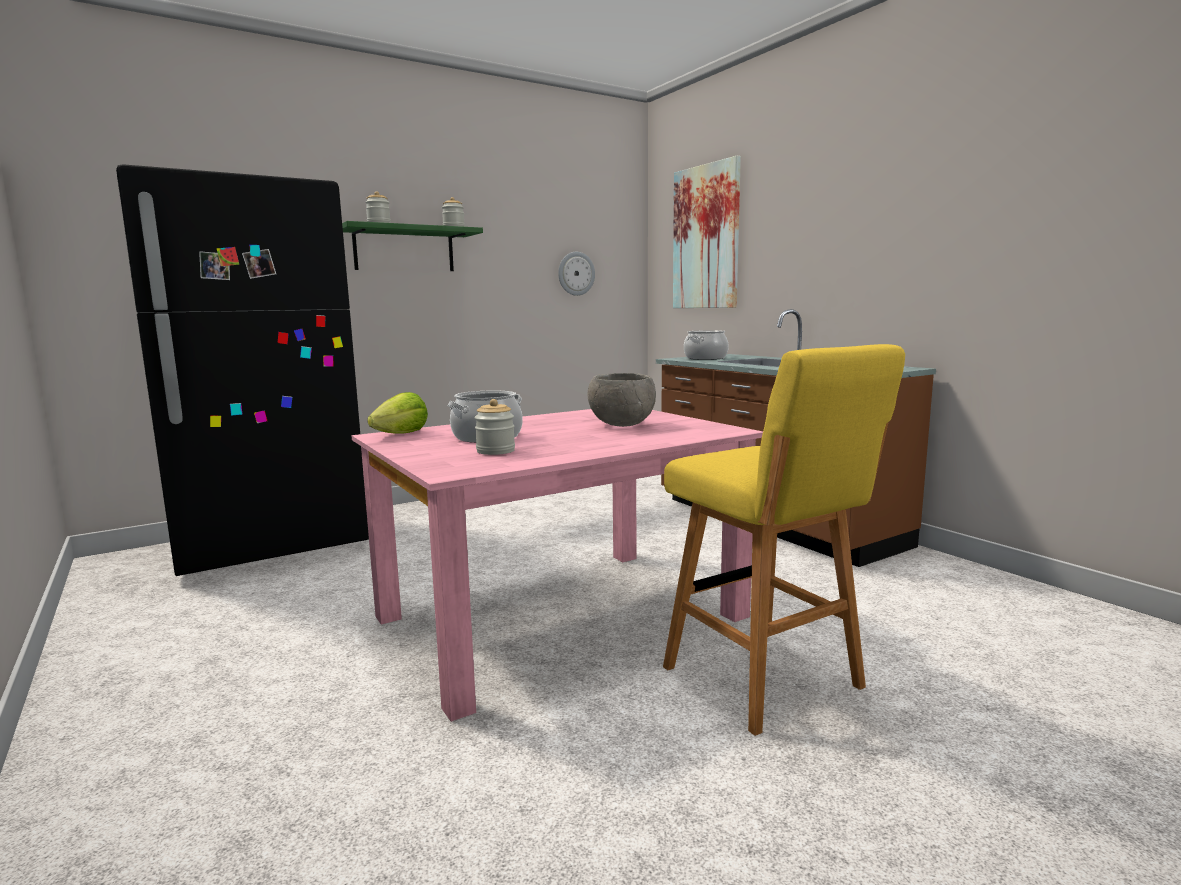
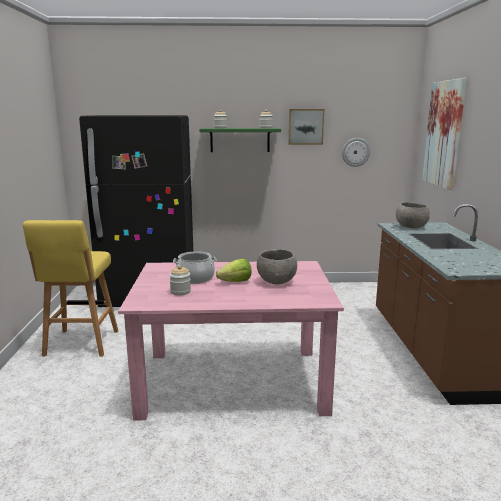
camera: 30 degrees right, 5 degrees up
(401, 434) = (165, 266): lettuce -> lettuce (236, 282)
(505, 232) = (305, 126): none -> picture
(705, 358) = (411, 227): cooking pot -> grey bowl
(766, 680) = (293, 458): yellow stool -> yellow stool (81, 344)

